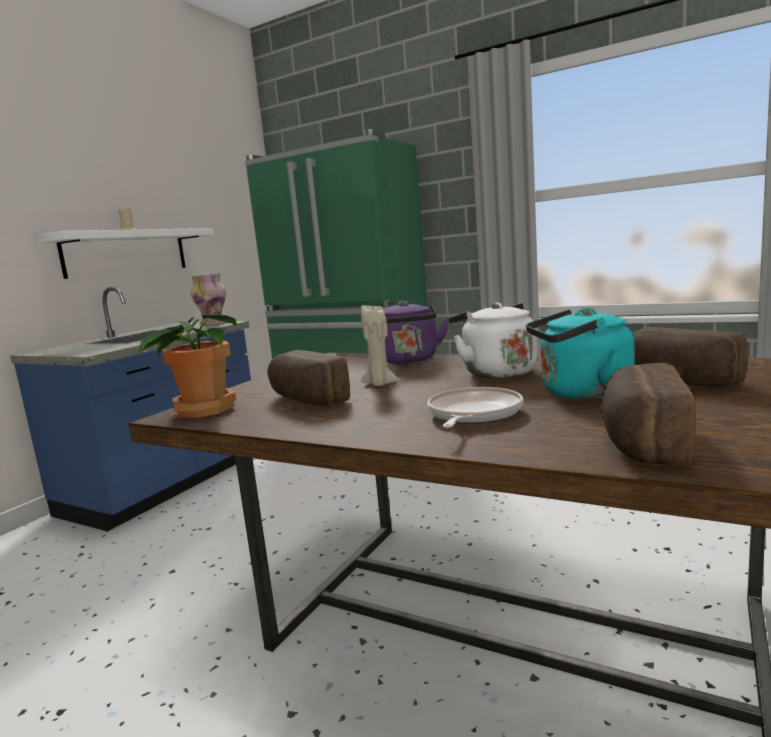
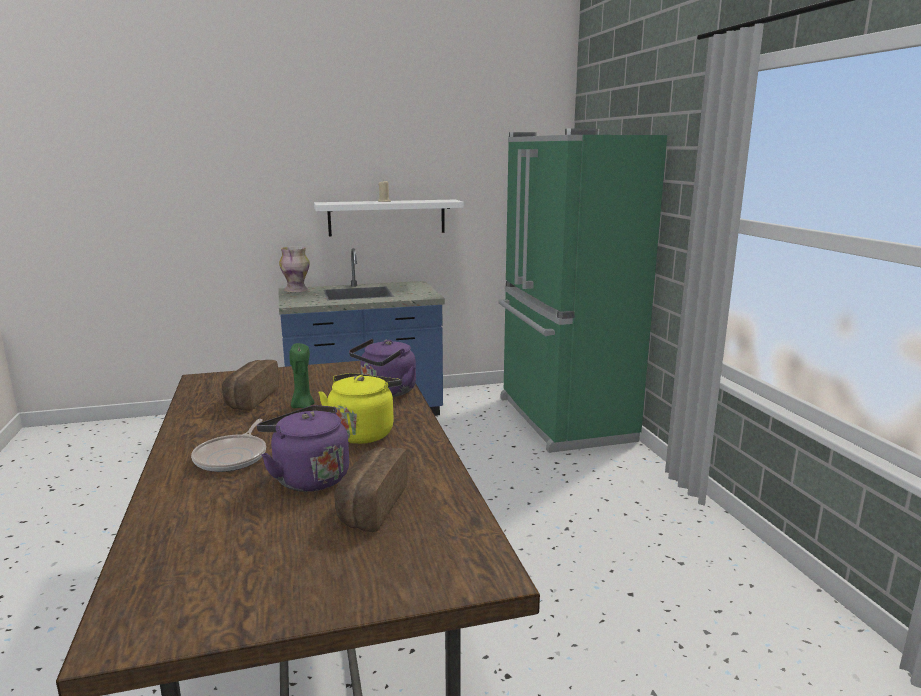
camera: 45 degrees right, 5 degrees up
(203, 410) = (214, 381): potted plant -> none
(213, 324) = (421, 294): vase -> vase (297, 290)
(379, 384) = (302, 406): beige candle -> green candle
(472, 415) = (233, 457): frying pan -> frying pan turned 120 degrees clockwise
(496, 372) = (363, 432): white kettle -> yellow kettle
(580, 394) = (308, 477): turquoise kettle -> purple kettle
(640, 441) = (189, 521): bread -> none

